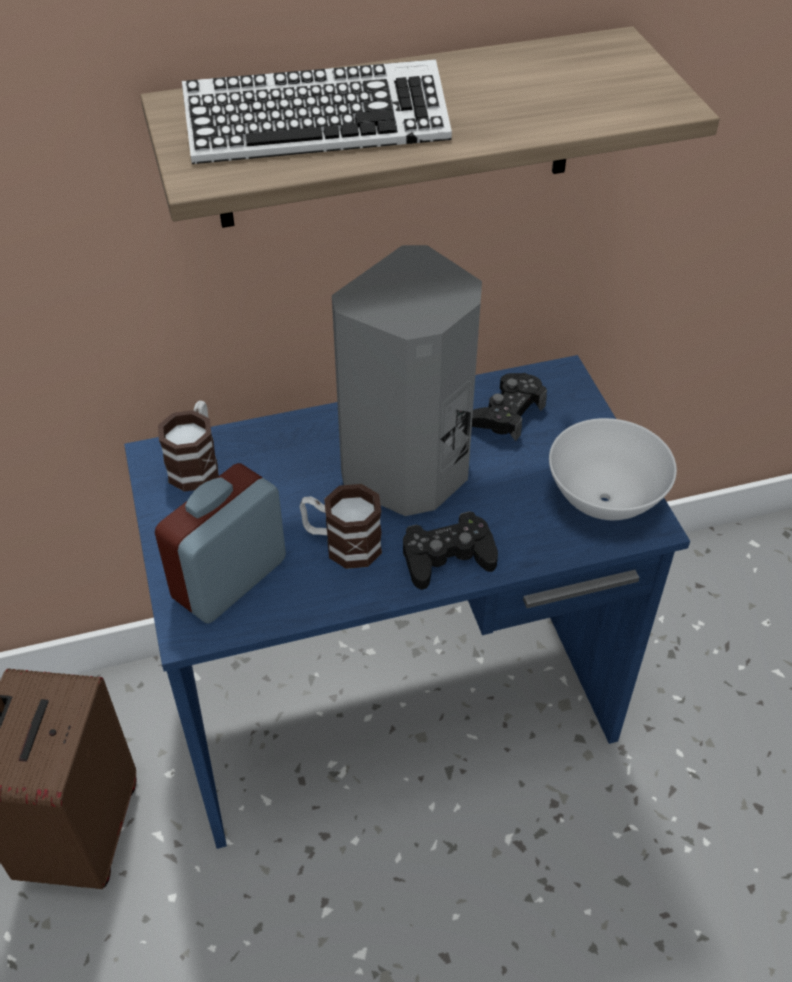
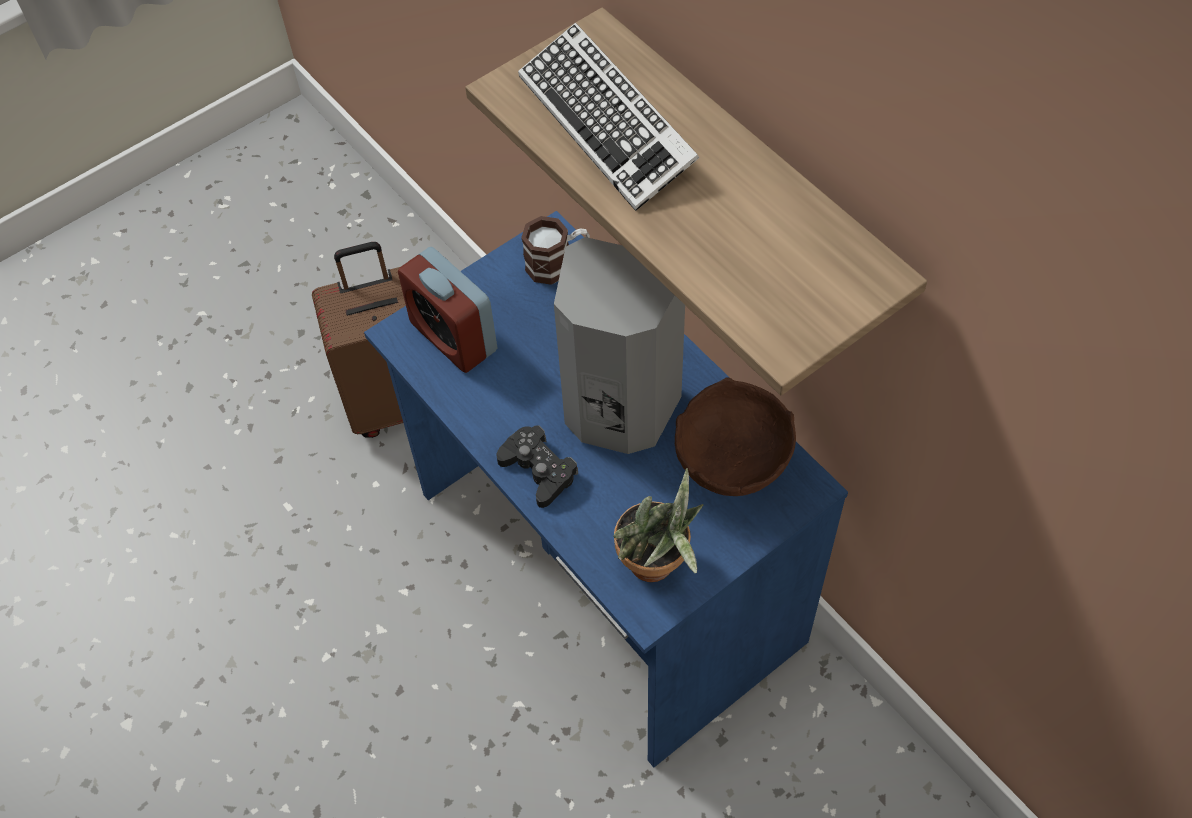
camera: 70 degrees right, 10 degrees up
(230, 579) = (453, 337): alarm clock -> alarm clock turned 150 degrees counterclockwise
(342, 544) = (519, 393): mug -> none
(507, 413) = (731, 458): black game controller -> brown bowl
(602, 501) = (658, 566): white bowl -> potted plant

